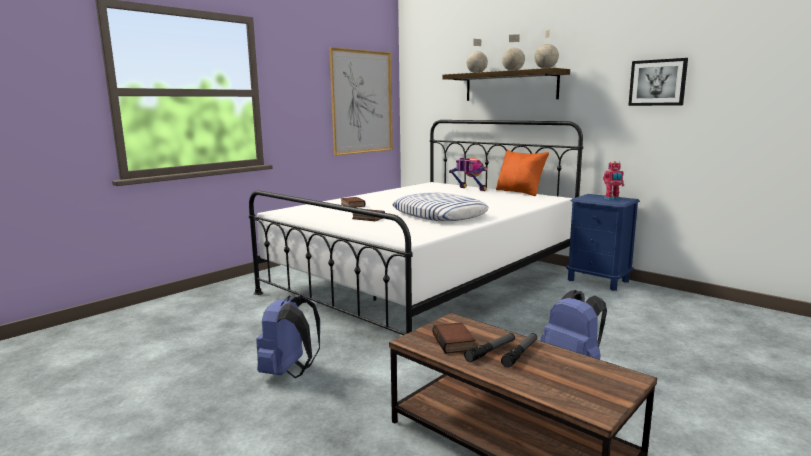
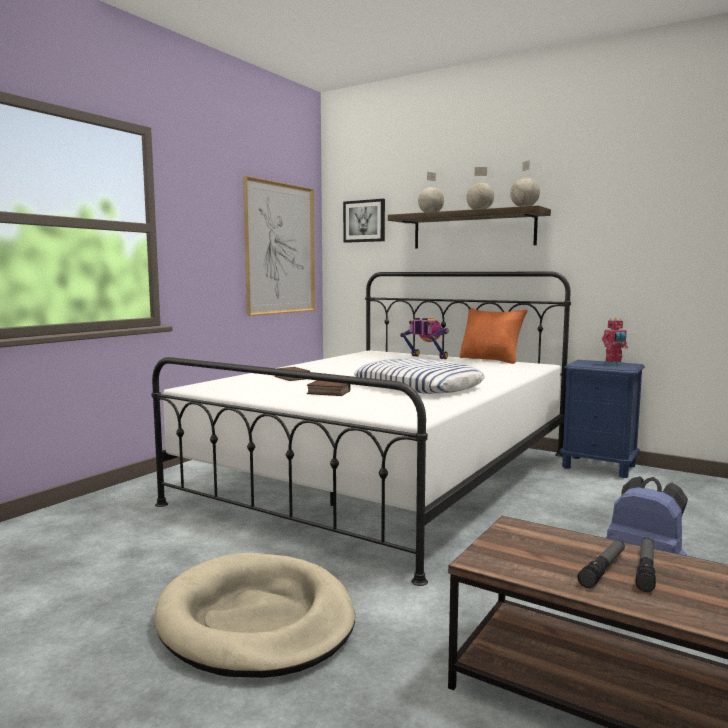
camera: 10 degrees left, 5 degrees down
(289, 372) = (256, 621): blue backpack -> beige dog bed
(455, 342) = (543, 559): book -> none
(657, 82) = (662, 224): picture -> picture (364, 221)

